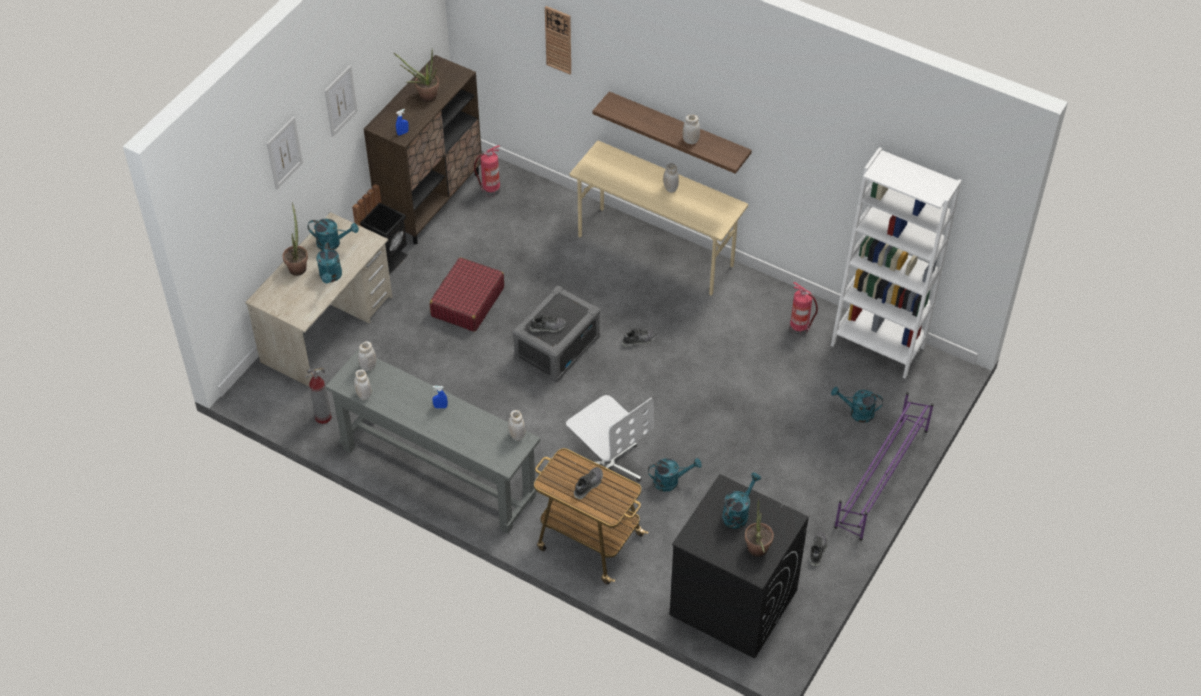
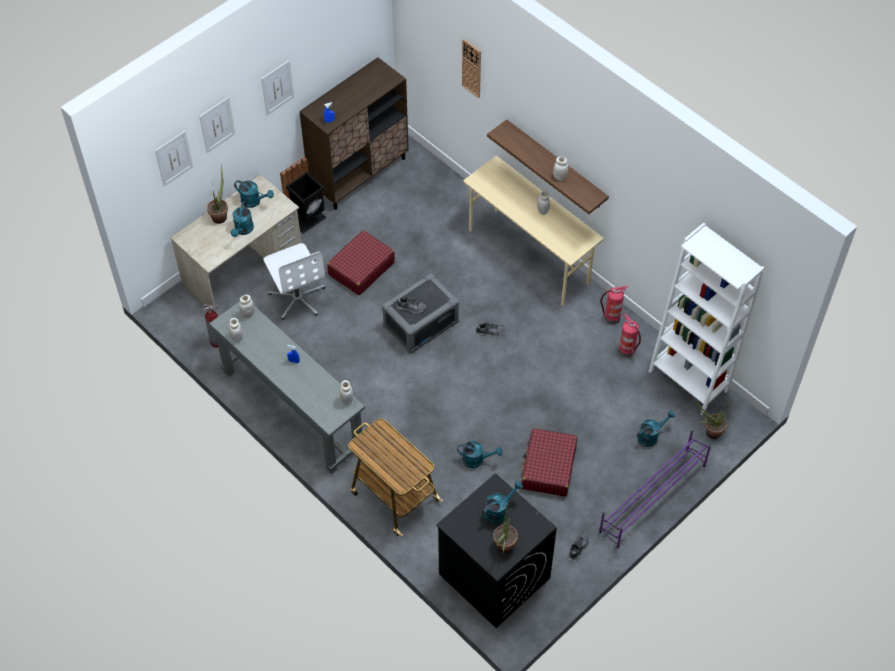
camera: 15 degrees right, 5 degrees up
(243, 199) = (174, 158): none -> picture
(424, 97) = (357, 92): potted plant -> potted plant (709, 432)
(490, 190) = (410, 175): fire extinguisher -> fire extinguisher (611, 318)
(588, 485) = (392, 455): shoe -> none
(608, 464) = (430, 434): white office chair -> white office chair (298, 298)
(754, 471) = (548, 467): none -> red suitcase
(857, 412) = (651, 435): turquoise watering can -> turquoise watering can turned 120 degrees clockwise

